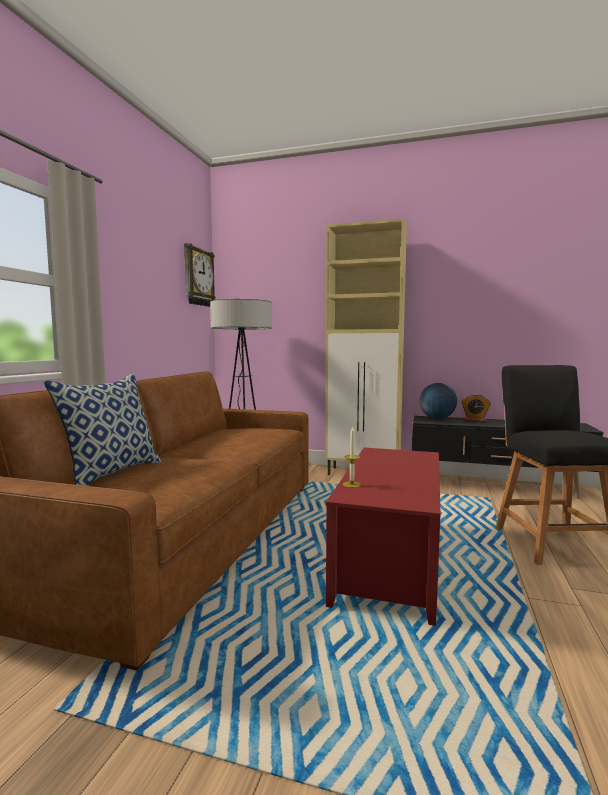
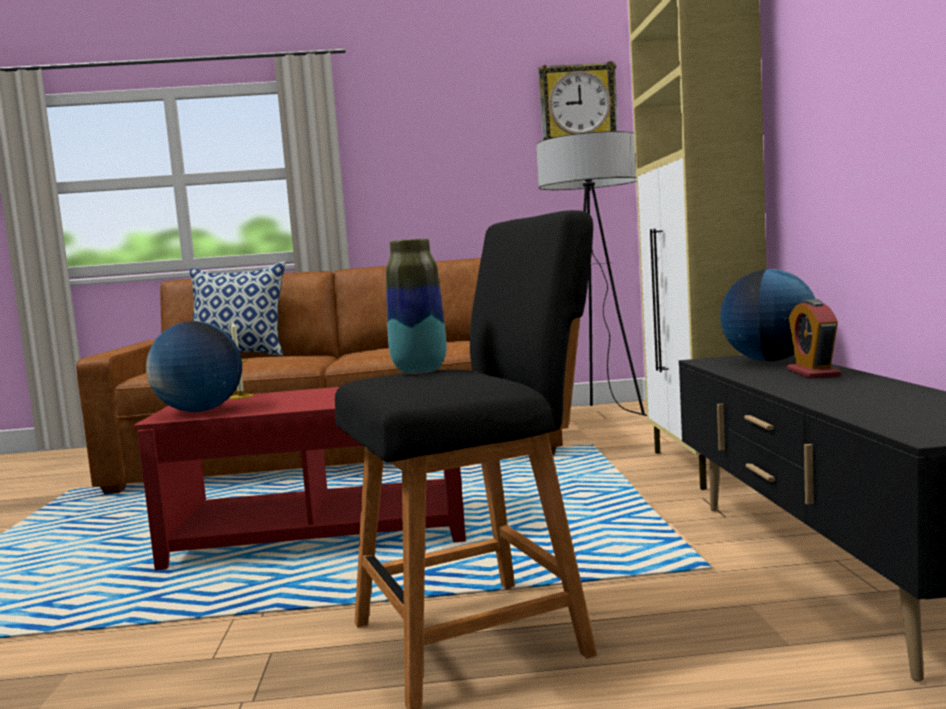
camera: 70 degrees right, 0 degrees up
(404, 495) = (200, 411): none -> globe
(555, 432) = (419, 371): none -> vase

